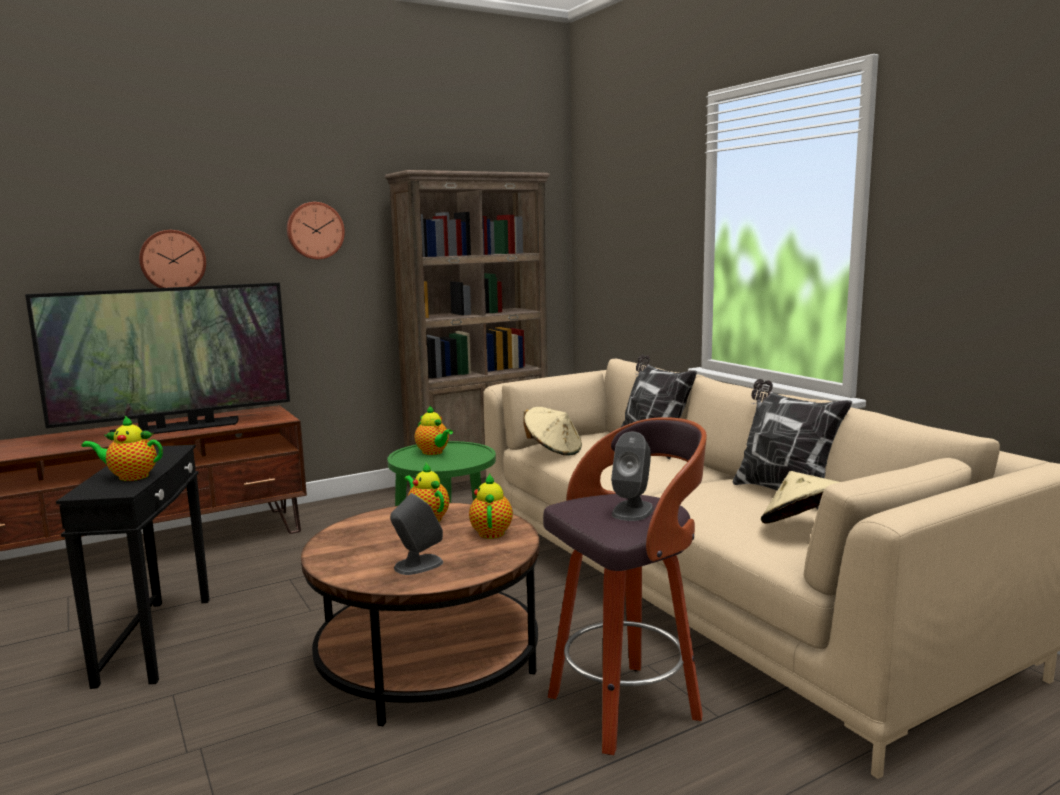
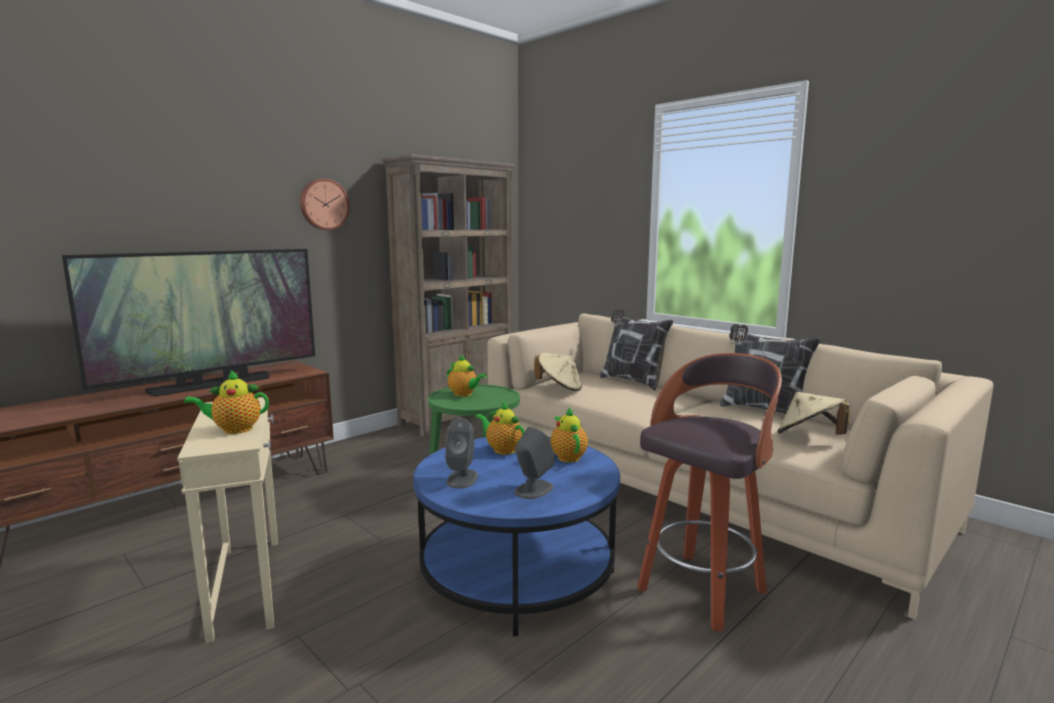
camera: 15 degrees left, 0 degrees up
(157, 639) = (247, 584): black side table -> beige side table
(172, 260) = (197, 227): wall clock -> none
(428, 659) = (517, 571): brown coffee table -> blue coffee table
(632, 511) = (722, 429): grey speaker -> grey speaker (462, 479)

